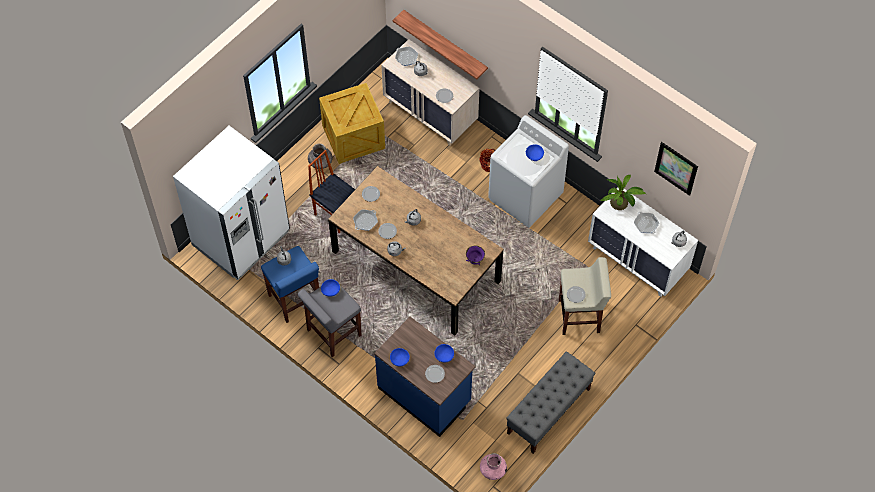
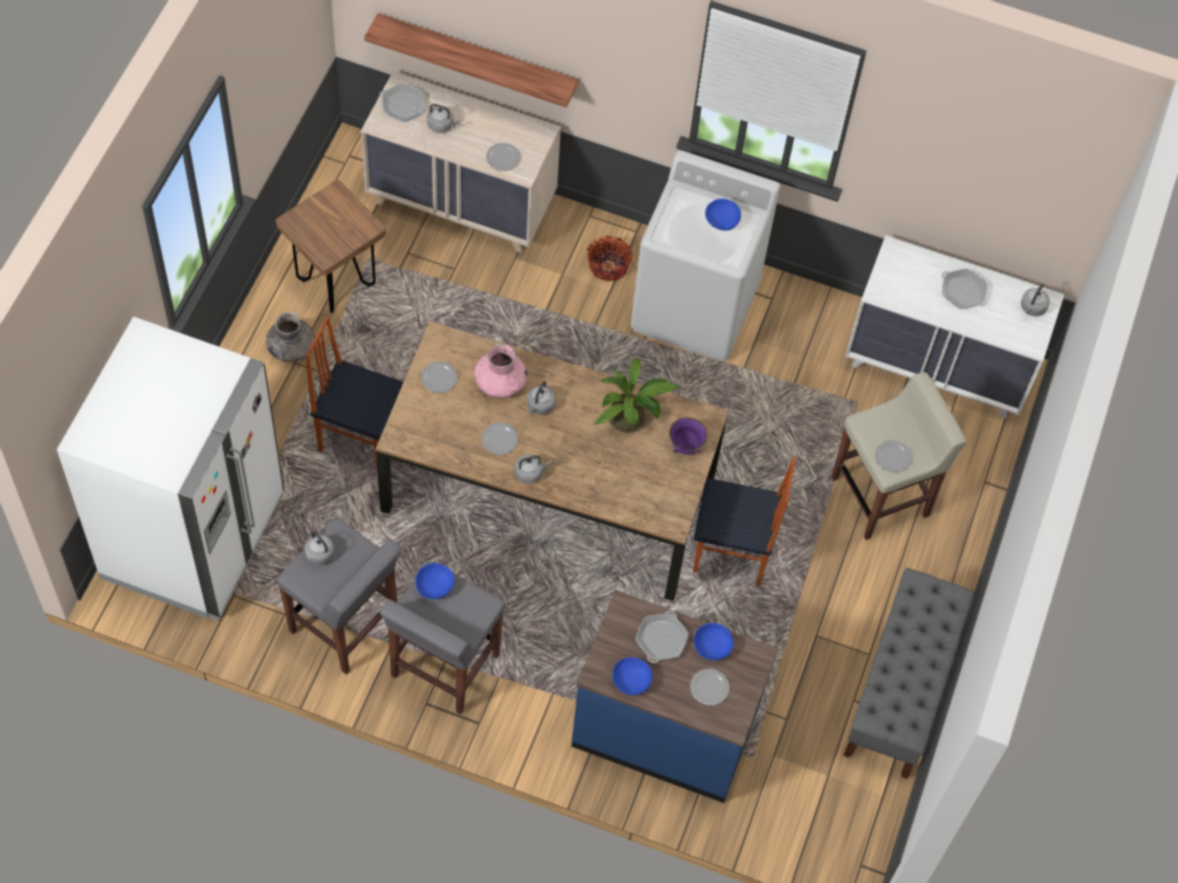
camera: 25 degrees left, 0 degrees up
(295, 300) = (345, 626): blue stool -> grey stool
(354, 136) = (336, 283): crate -> brown stool
(365, 221) = (450, 433): frying pan -> frying pan (661, 640)
(492, 322) = (731, 555): none -> chair
(493, 470) = (847, 834): pink vase -> pink vase (500, 383)
(621, 204) = (904, 268): potted plant -> potted plant (631, 419)
(676, 168) = (1021, 167): picture -> none

